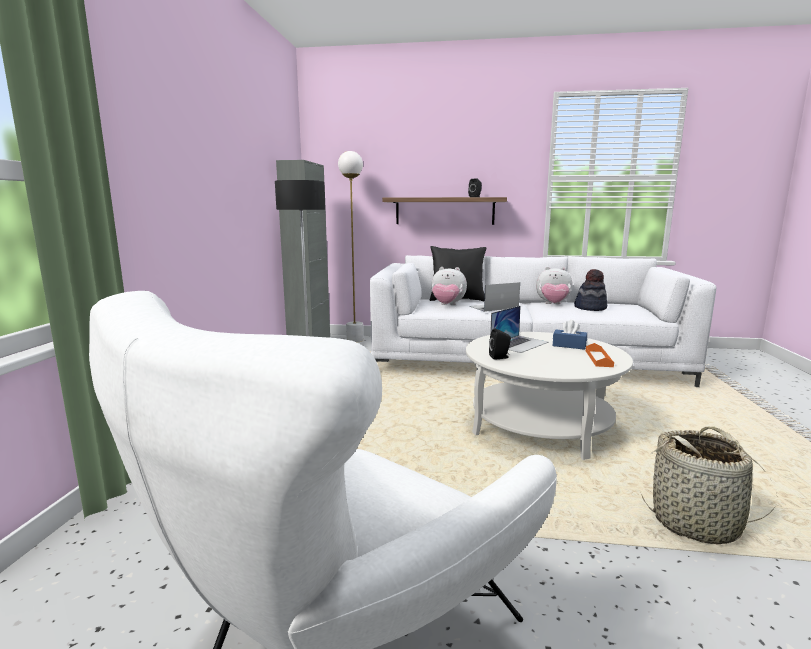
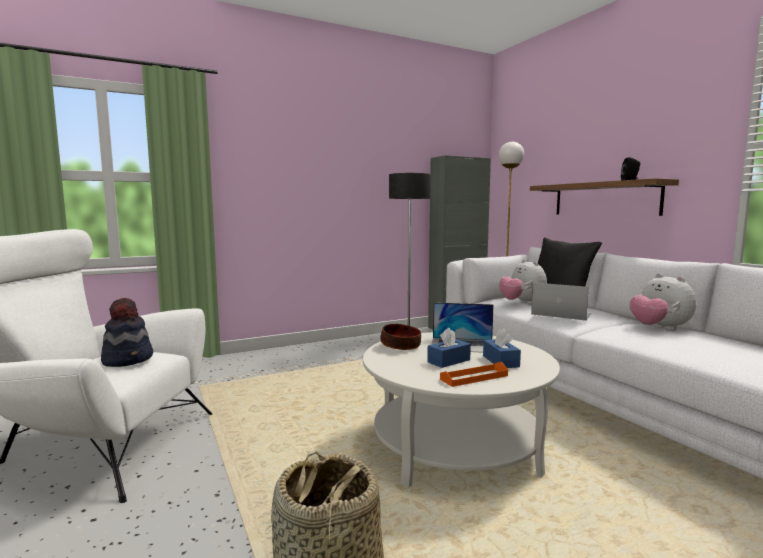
camera: 55 degrees right, 5 degrees down
(500, 357) = (400, 346): black speaker -> bowl
(555, 355) = (448, 361): none -> blue tissue box
(590, 308) = (690, 342): hat -> hat (128, 360)

